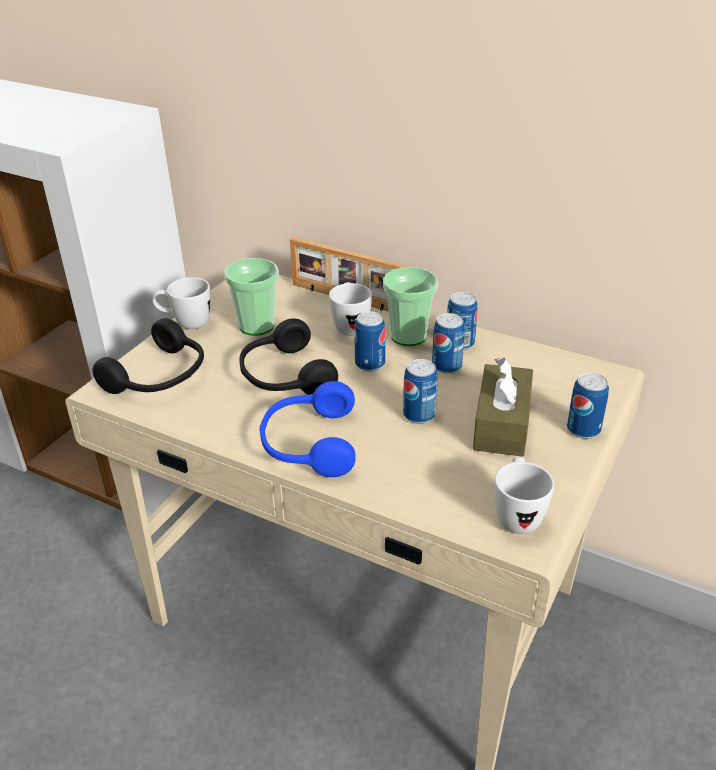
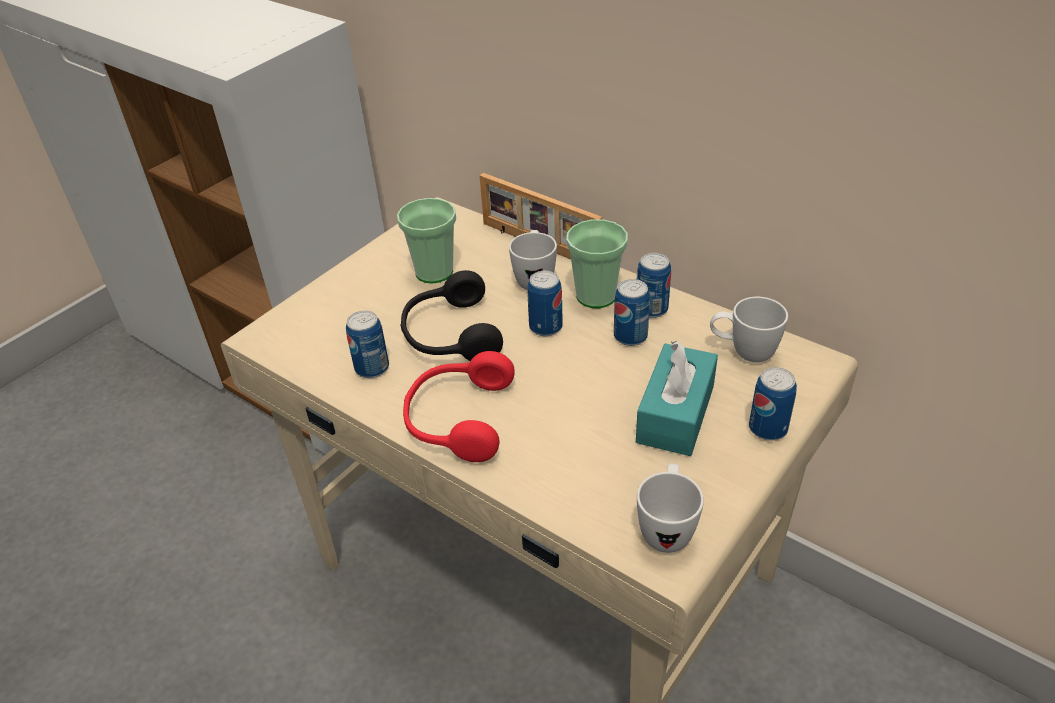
camera: 10 degrees right, 5 degrees up
(160, 377) = (320, 326): black headphones -> none
(185, 324) = (360, 264): white mug -> white mug (743, 352)
(308, 444) = (457, 419): blue headphones -> red headphones
(419, 415) = (585, 394): can -> can (372, 368)
(501, 424) = (675, 414): brown tissue box -> turquoise tissue box

